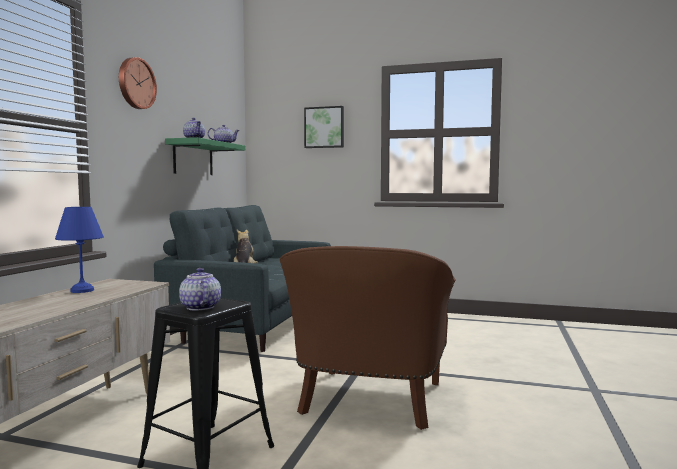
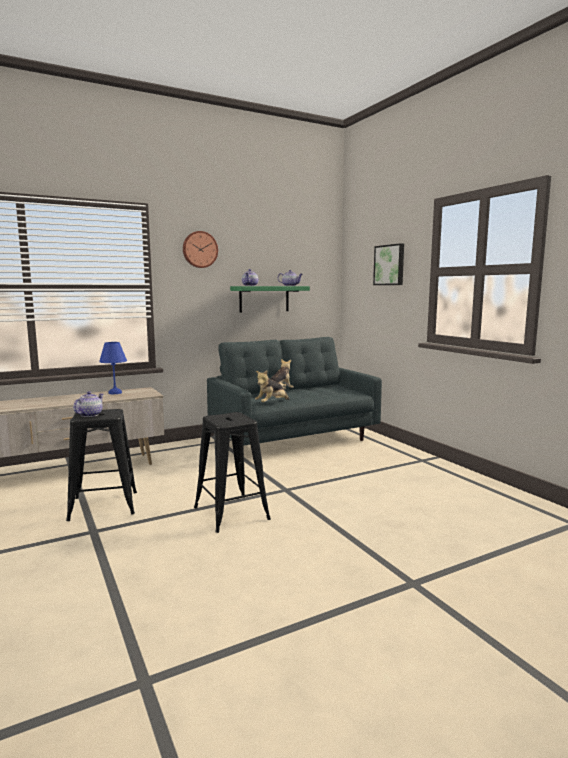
camera: 45 degrees right, 5 degrees up
(271, 278) = (271, 403): none -> plush toy
(369, 401) = (231, 513): brown armchair -> black stool

